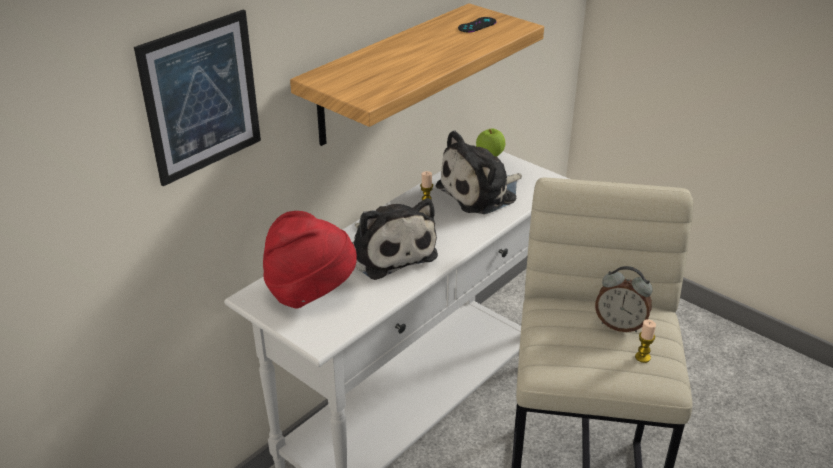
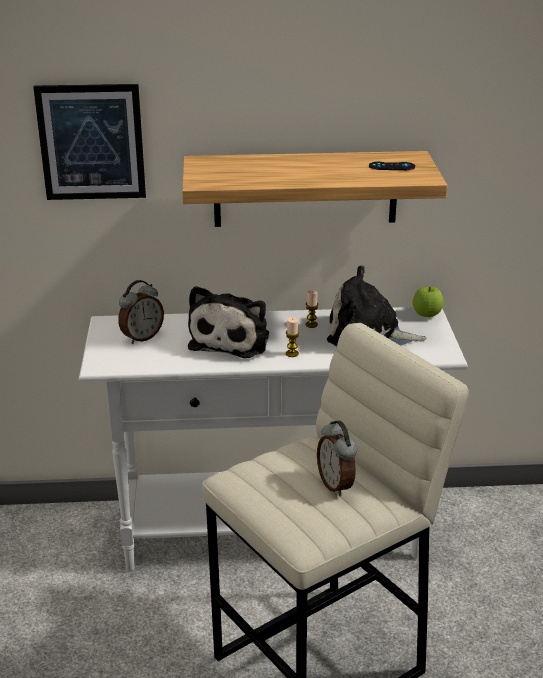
camera: 45 degrees right, 5 degrees down
(311, 292) = (141, 337): red hat -> alarm clock
(642, 357) = (311, 513): candle -> candle (292, 353)

